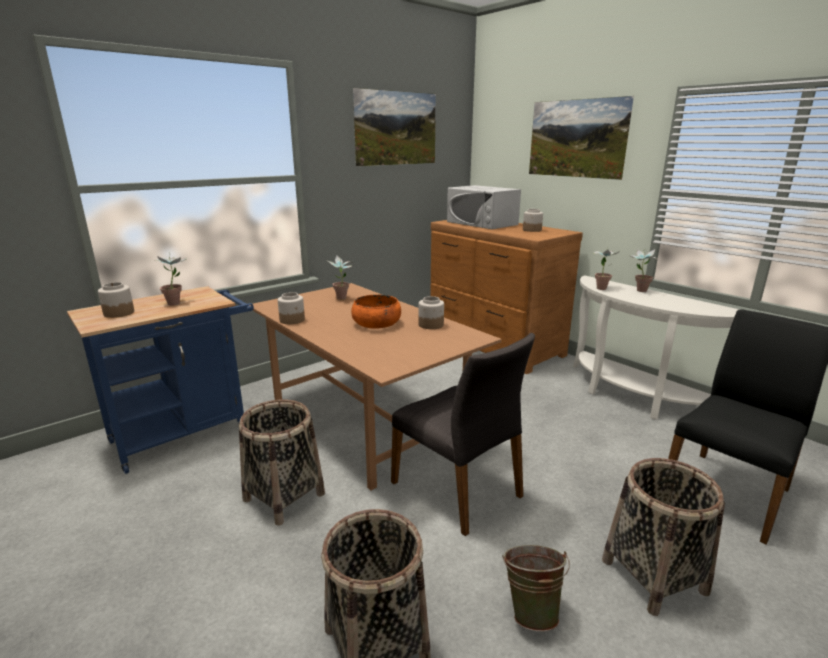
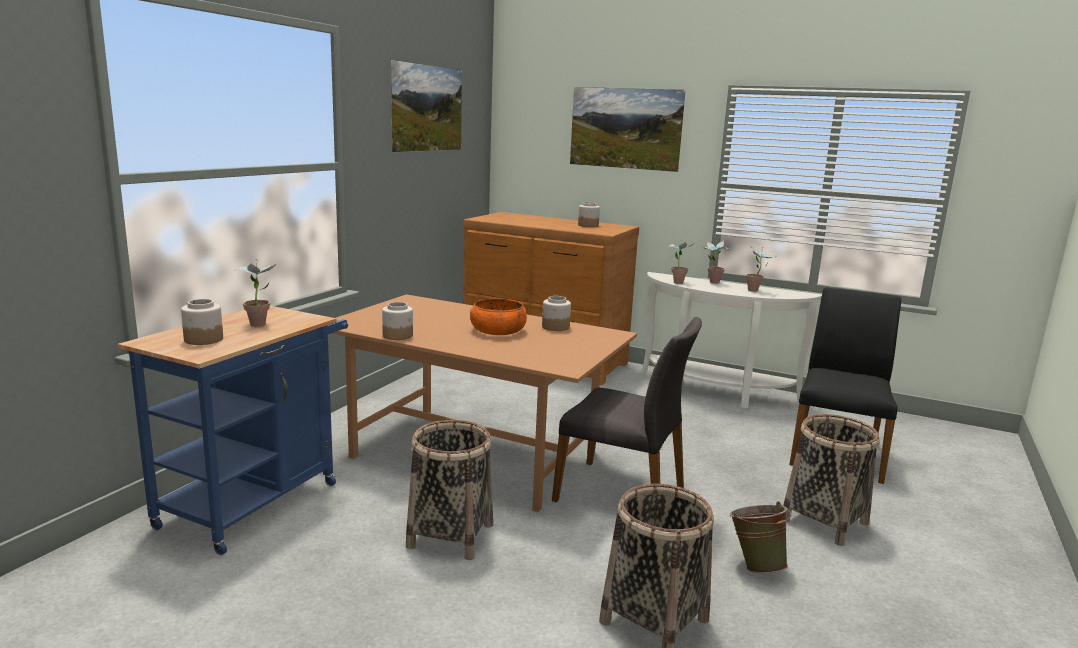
camera: 25 degrees left, 5 degrees down
(342, 299) = (422, 311): potted plant -> potted plant (756, 291)
(482, 223) = (524, 219): white microwave -> none

